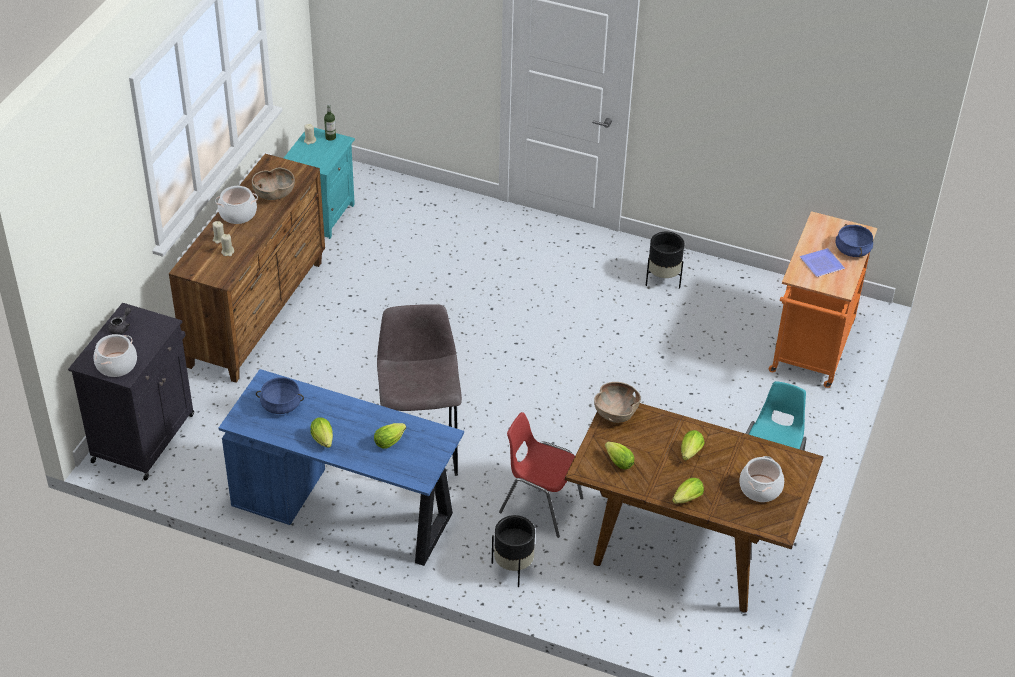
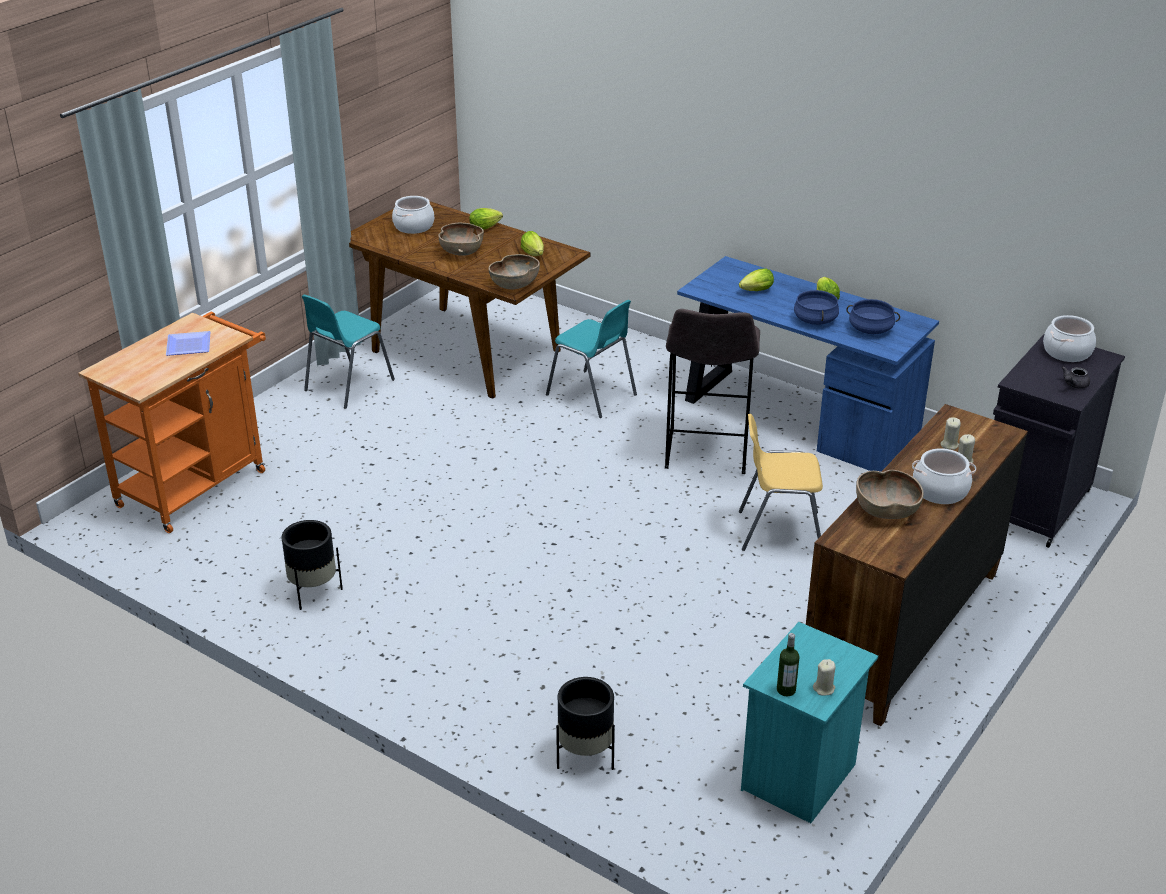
camera: 165 degrees left, 10 degrees down
(349, 380) = (779, 531): none -> yellow chair
(514, 568) = (637, 356): black planter -> black planter (585, 757)
(540, 505) = (592, 395): red chair -> turquoise chair
(689, 454) = (461, 252): lettuce -> brown bowl
(852, 250) = (136, 354): blue cooking pot -> blue cooking pot (815, 320)

